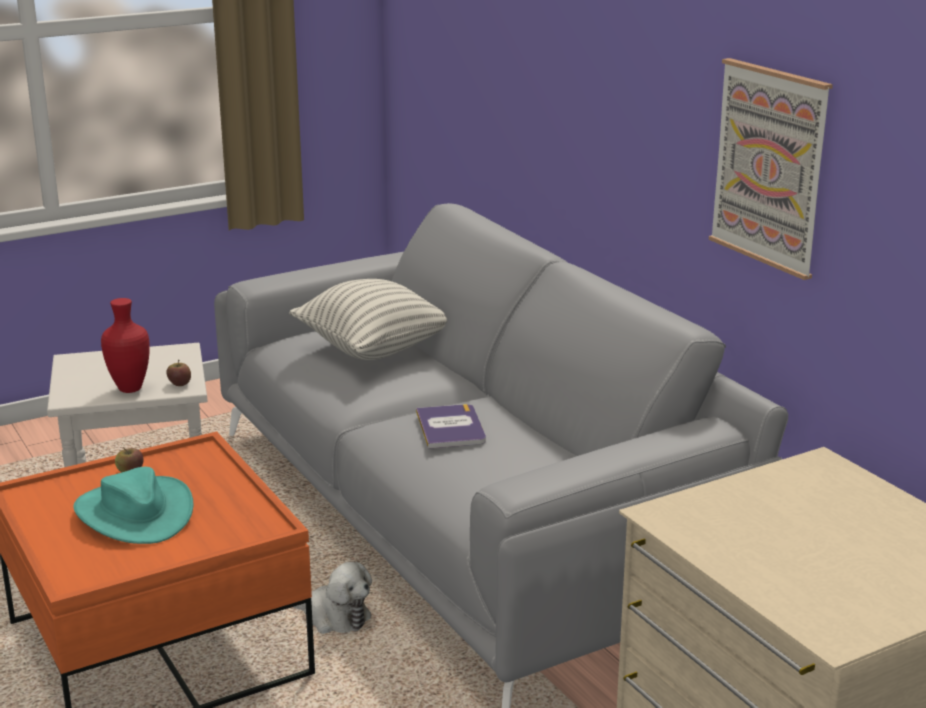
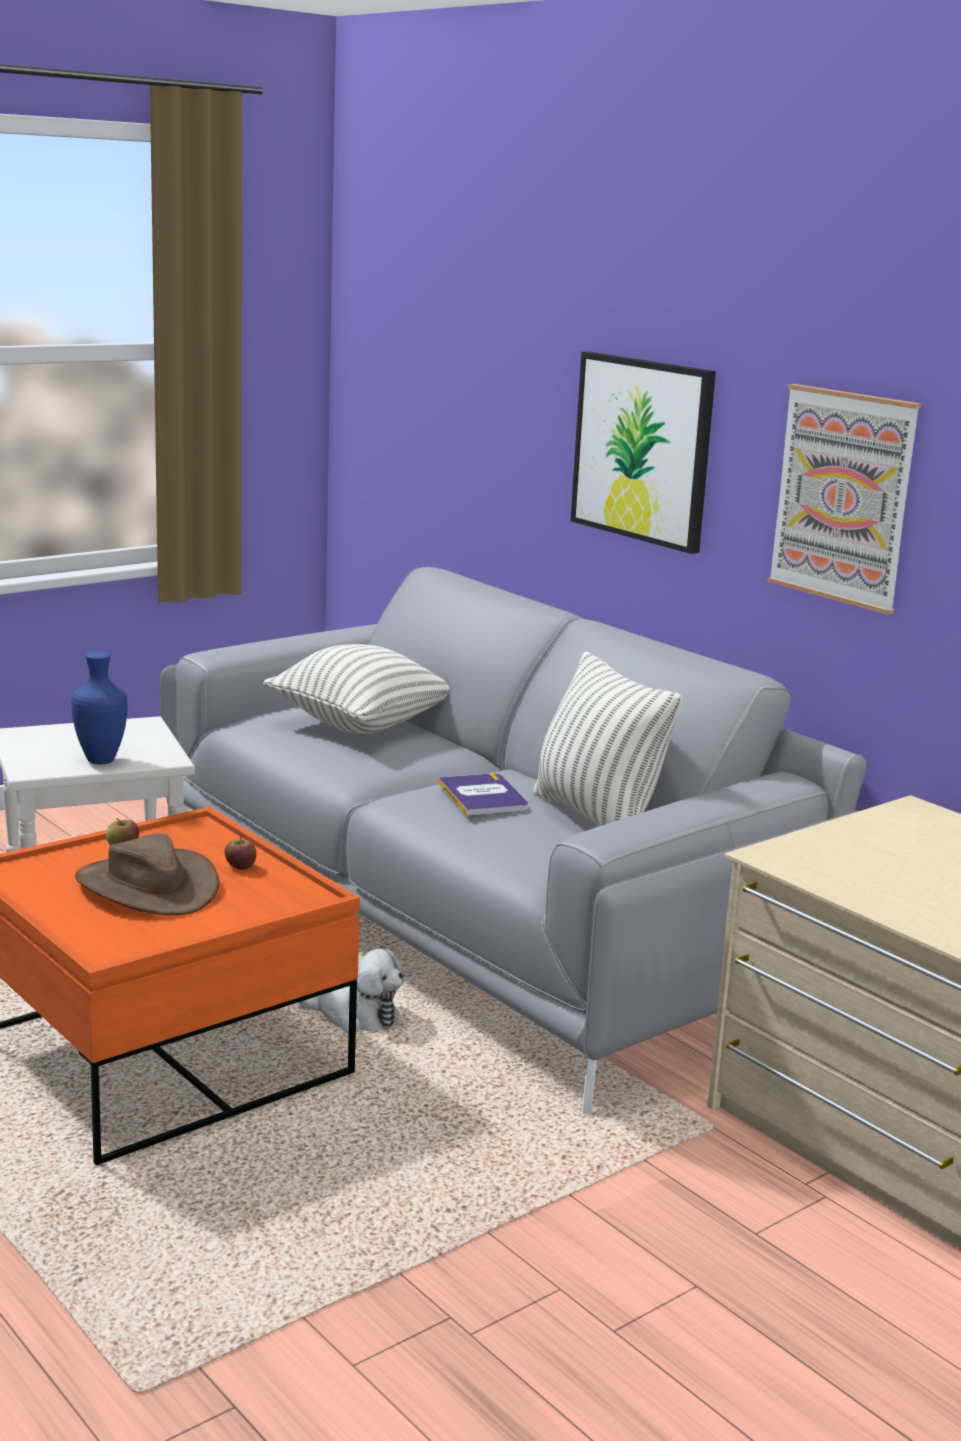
camera: 10 degrees left, 5 degrees down
(128, 389) = (99, 761): red vase -> blue vase
(134, 513) = (147, 887): turquoise hat -> brown hat
(179, 384) = (157, 755): apple -> apple (240, 866)
(544, 452) = (596, 817): none -> pillow
(612, 109) = (643, 449): none -> picture

